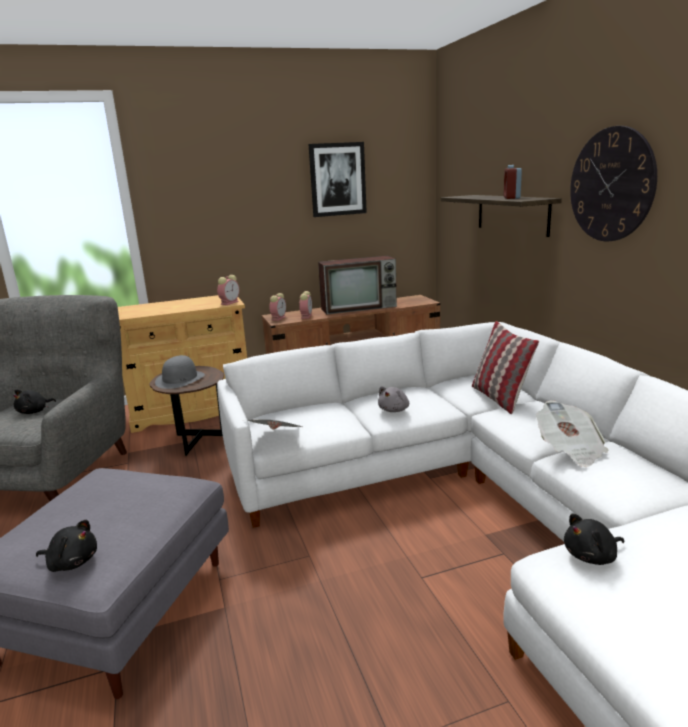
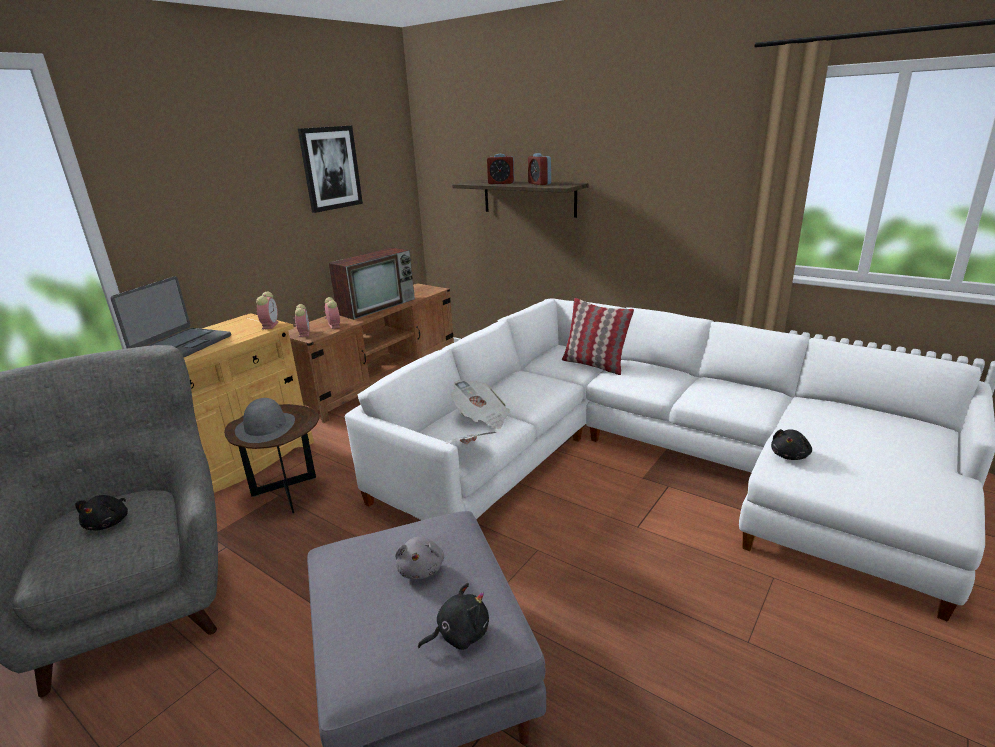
camera: 35 degrees left, 5 degrees up
(162, 306) = (181, 346): none -> laptop
(394, 410) = (530, 396): grey plush toy -> grey plush toy (421, 569)
(481, 197) = (501, 183): none -> alarm clock
(570, 450) = (692, 390): newspaper -> newspaper (481, 417)
(611, 185) = (641, 172): wall clock -> none

